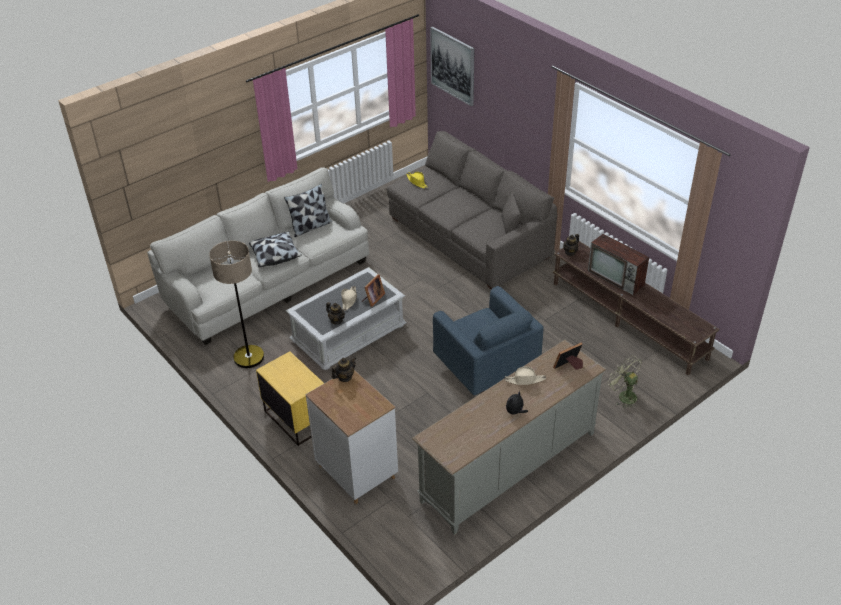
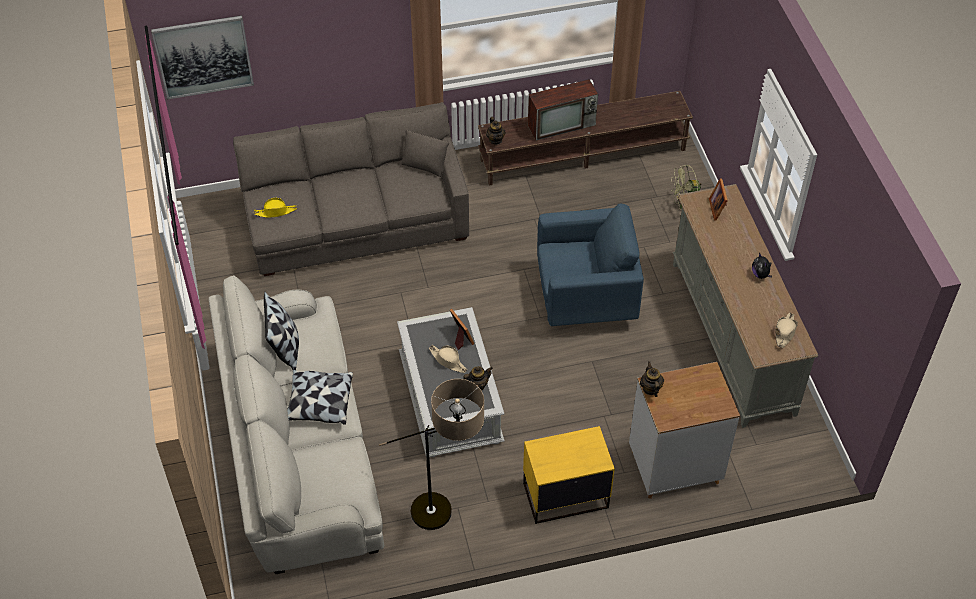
camera: 65 degrees left, 10 degrees up
(525, 380) = (720, 248): beige hat -> beige hat (785, 332)

